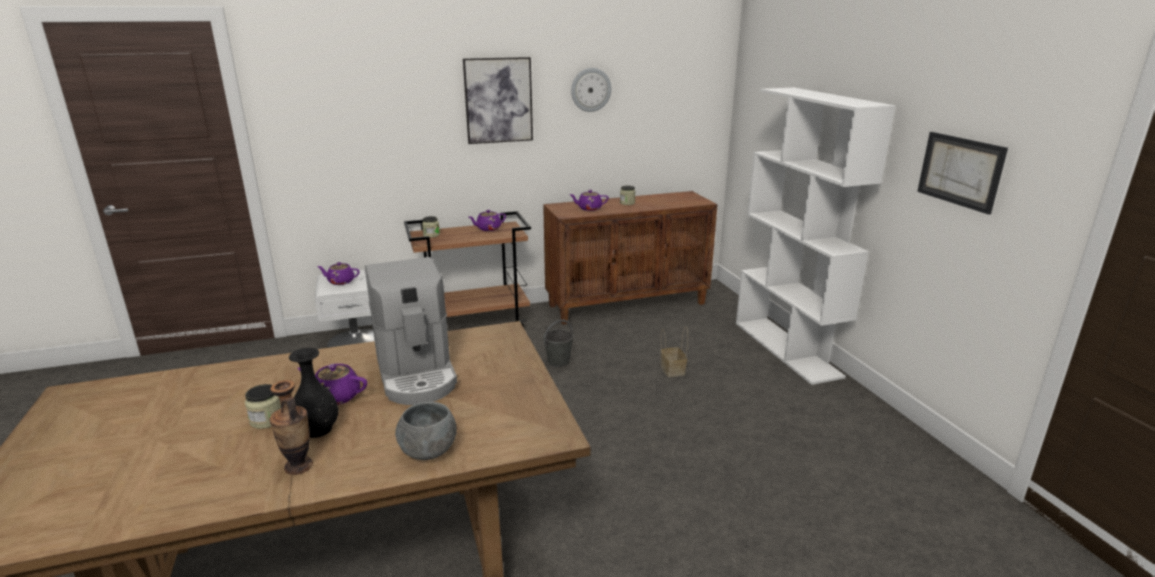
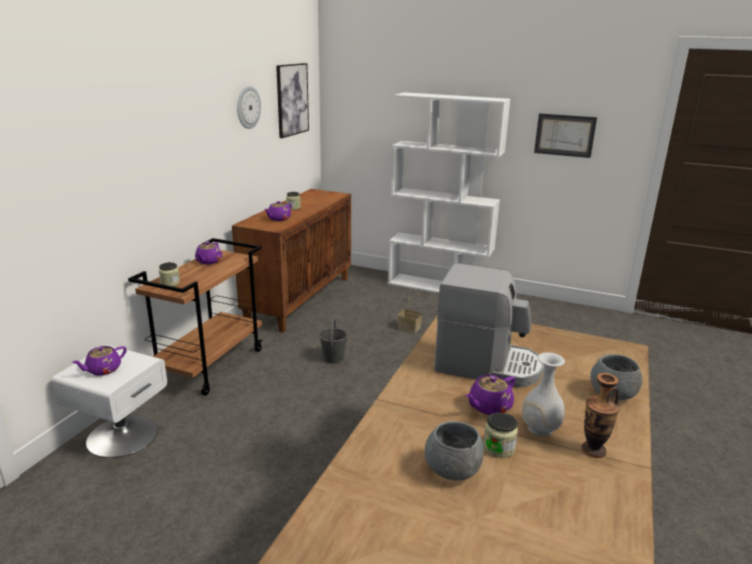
camera: 50 degrees left, 0 degrees up
(216, 411) = (452, 471): none -> grey bowl
(318, 429) = (540, 428): black vase -> white vase
(498, 100) = (189, 126): picture -> picture (292, 99)

